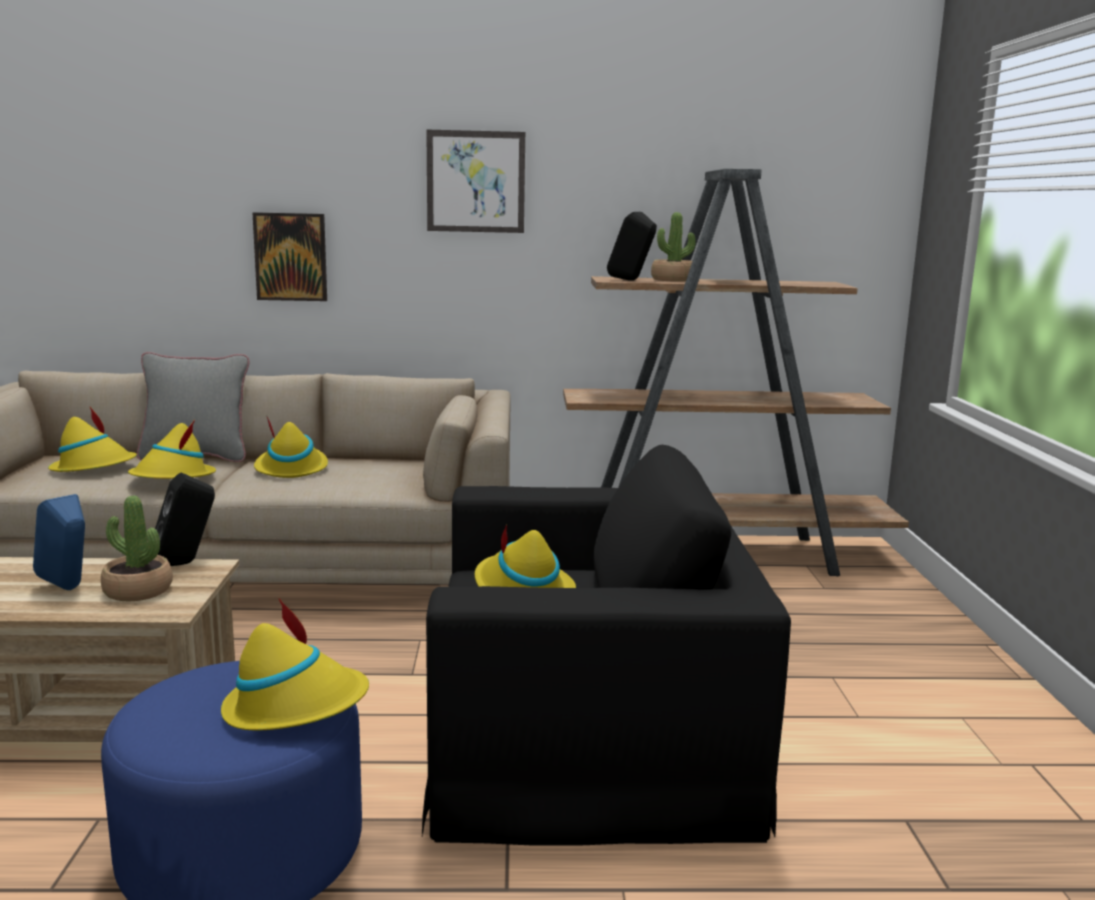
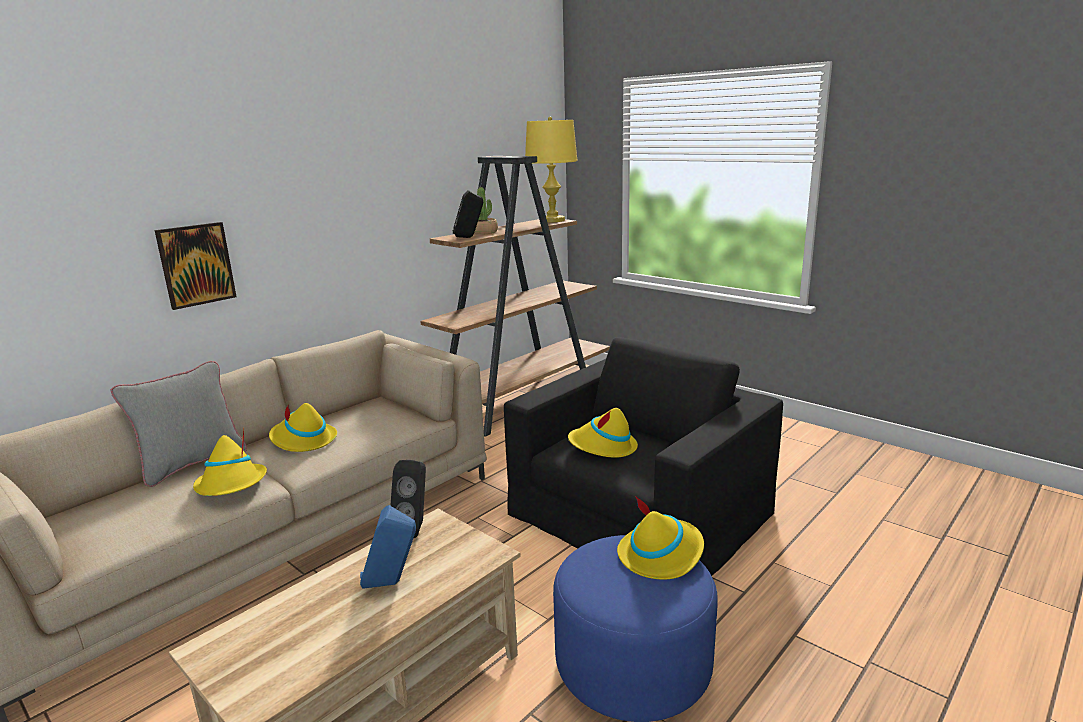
camera: 45 degrees left, 5 degrees up
(94, 468) = (131, 510): yellow hat -> none
(138, 591) = (438, 557): potted plant -> none
(475, 182) = (335, 179): picture -> none
(822, 283) = (552, 220): none -> yellow table lamp

